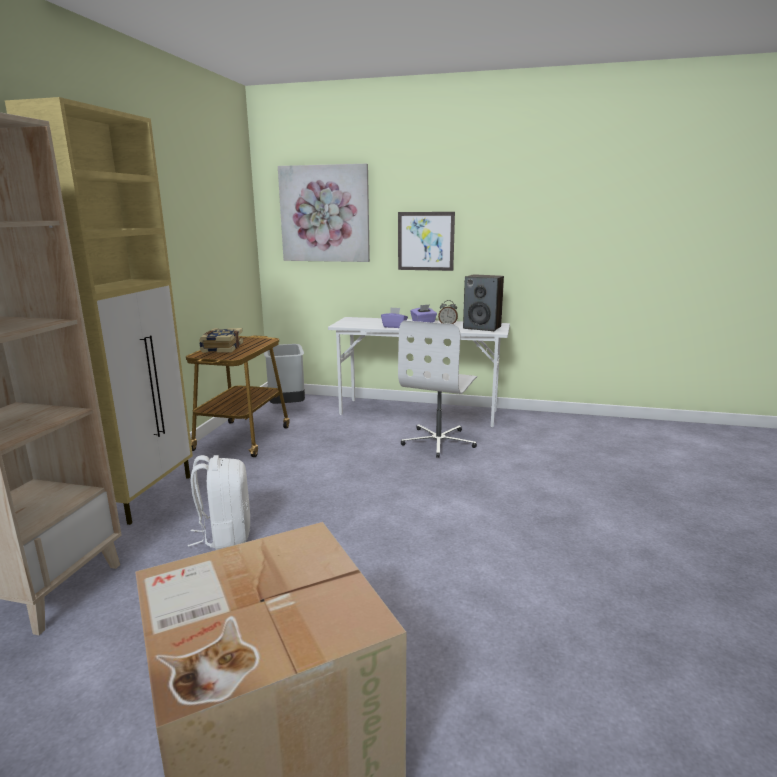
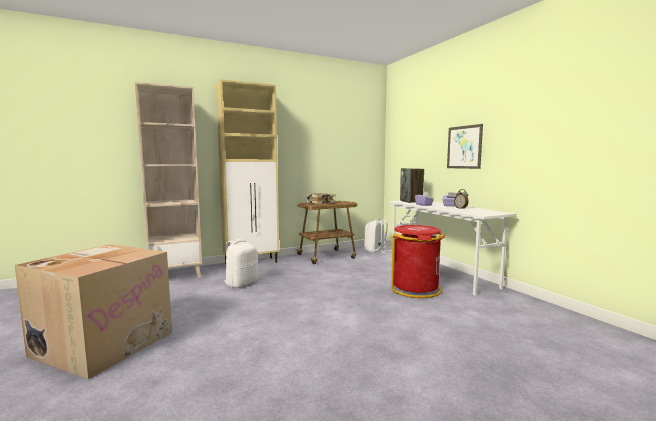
camera: 50 degrees right, 10 degrees down
(287, 406) = (376, 251): grey trash can -> white backpack
(324, 214) = (413, 133): picture -> none
(439, 441) = (416, 289): white office chair -> red trash can
(482, 327) = (480, 212): speaker -> speaker (411, 201)

